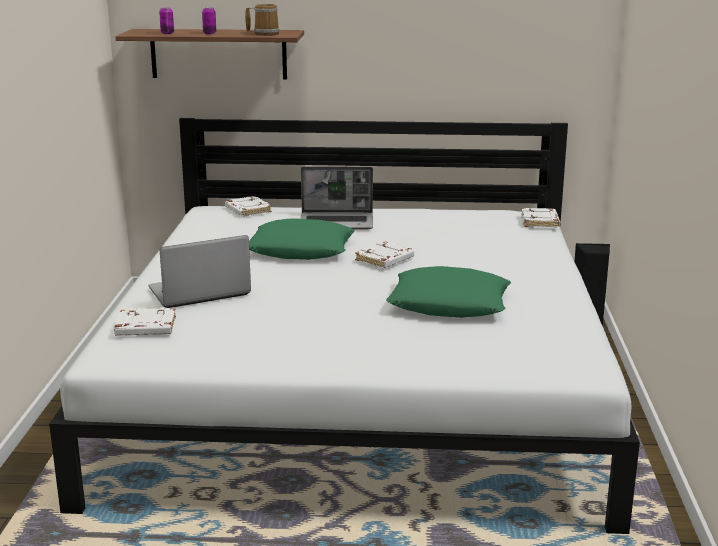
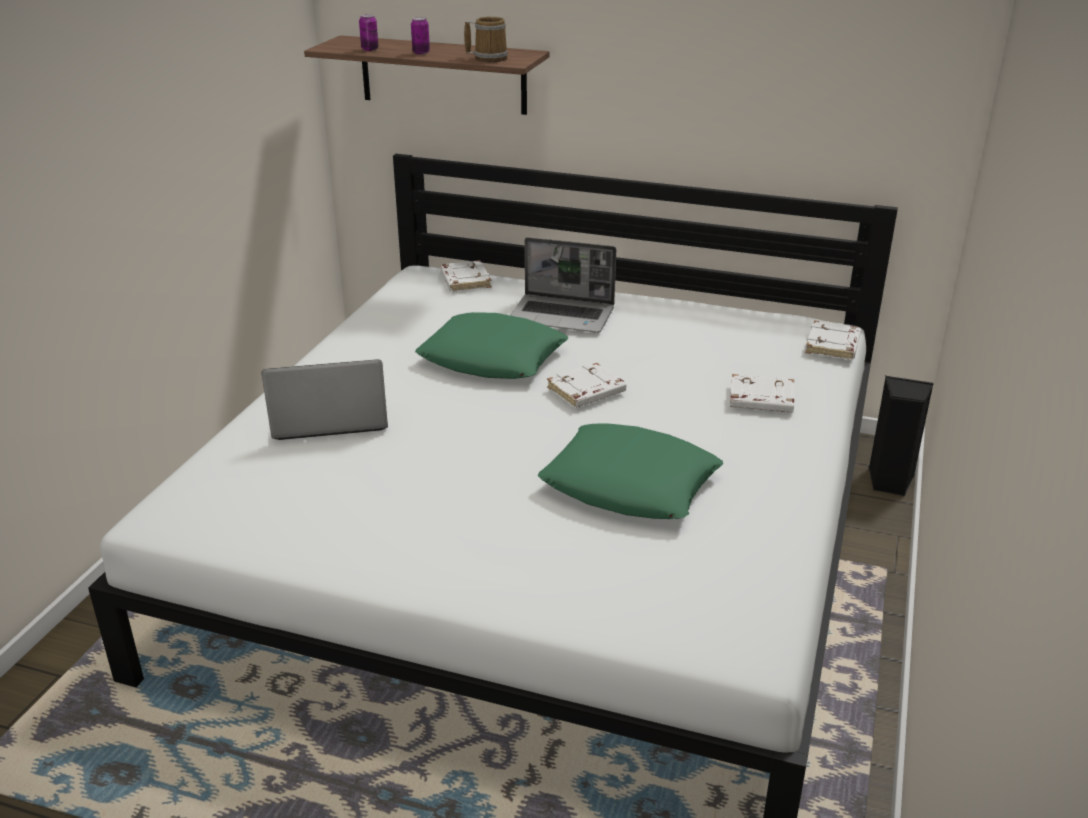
camera: 15 degrees right, 10 degrees up
(145, 328) = (232, 471): white book -> white book (760, 400)

